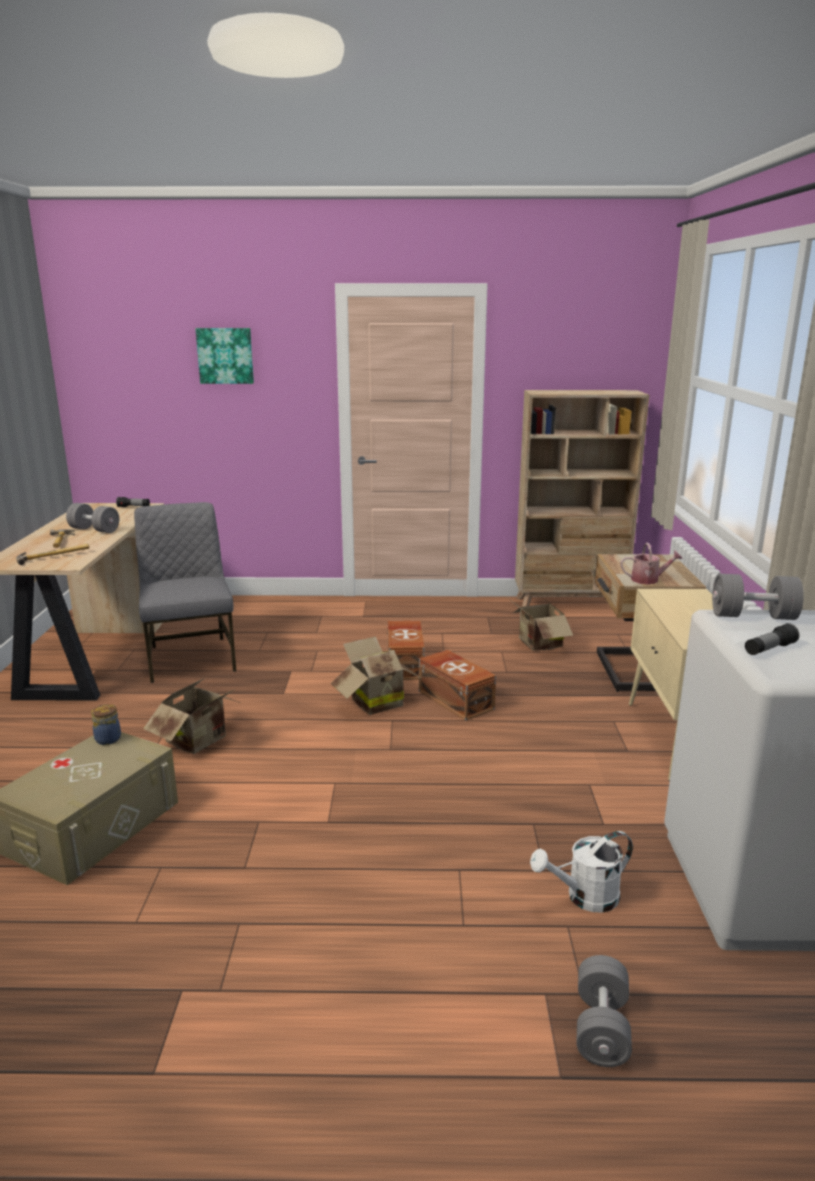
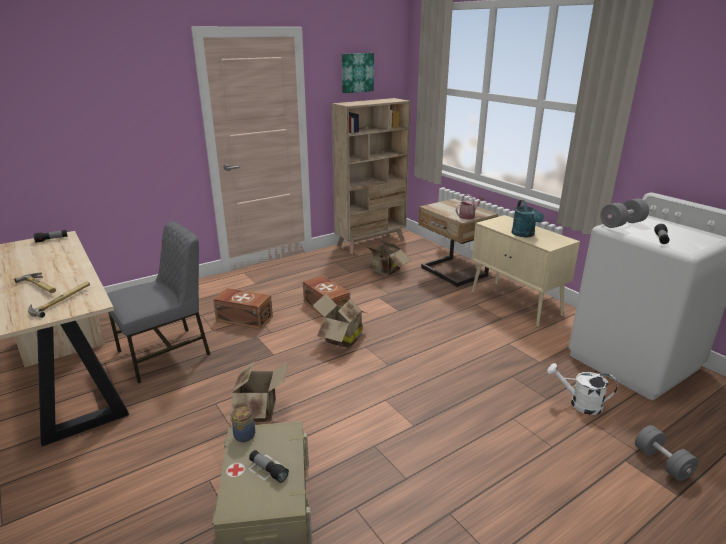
camera: 35 degrees left, 5 degrees up
(83, 775) = (268, 470): none -> flashlight
(94, 530) = (53, 268): grey dumbbell -> none
(191, 658) = (166, 353): grey chair -> grey chair turned 105 degrees clockwise
(225, 355) = (102, 92): picture -> picture (357, 72)
(456, 699) = (384, 320): brown storage box -> brown storage box (244, 318)
(584, 898) = (579, 404): white watering can -> white watering can turned 75 degrees clockwise
(685, 620) = (525, 235): none -> turquoise watering can

